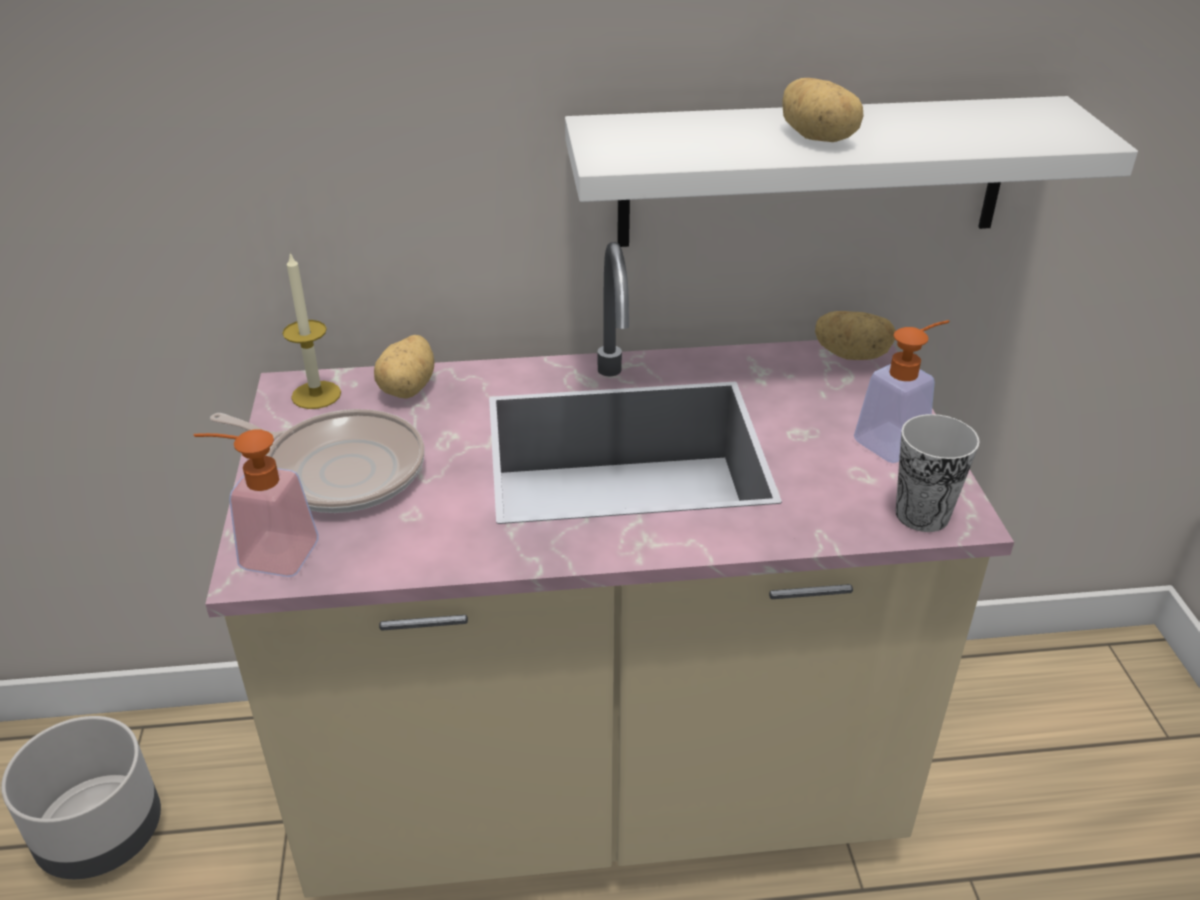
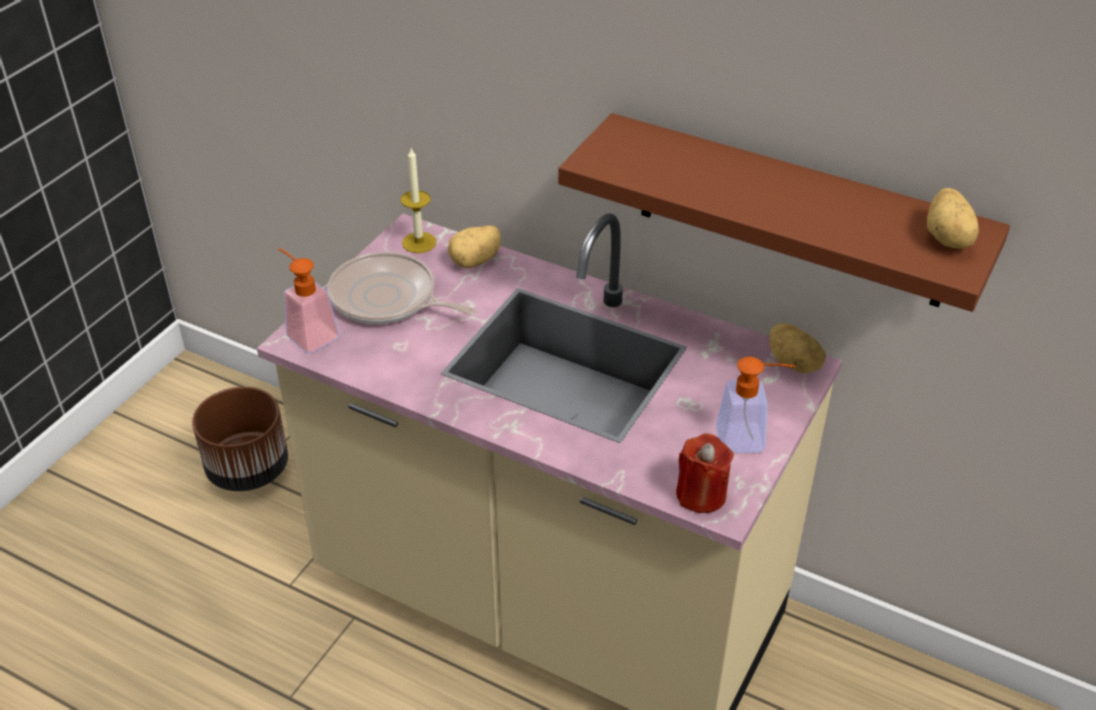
camera: 35 degrees right, 5 degrees up
(100, 836) = (247, 469): grey planter -> brown planter
(339, 469) = (388, 299): frying pan -> frying pan turned 150 degrees clockwise
(813, 172) = (791, 212): white shelf -> brown shelf
(818, 138) = (752, 194): potato -> potato (948, 238)
(922, 514) = (701, 494): cup -> red candle

